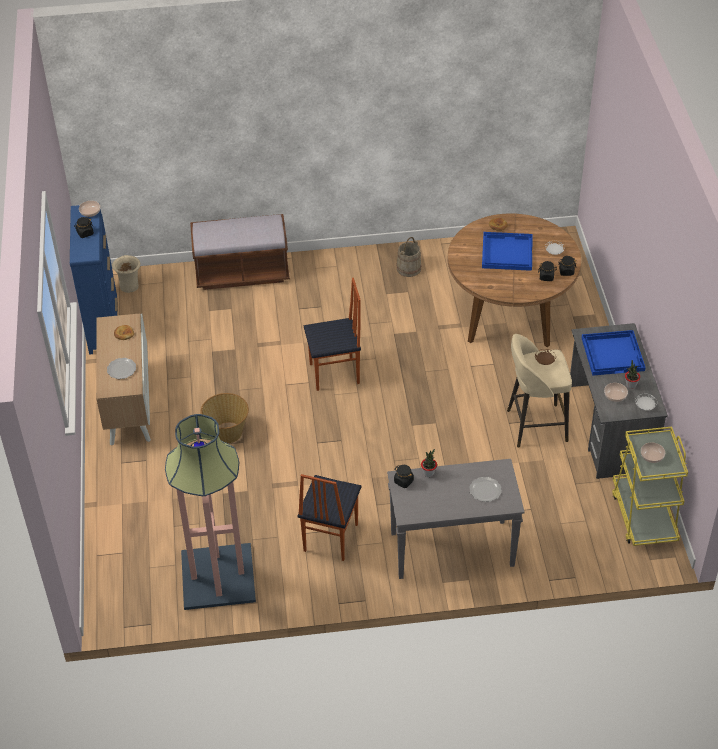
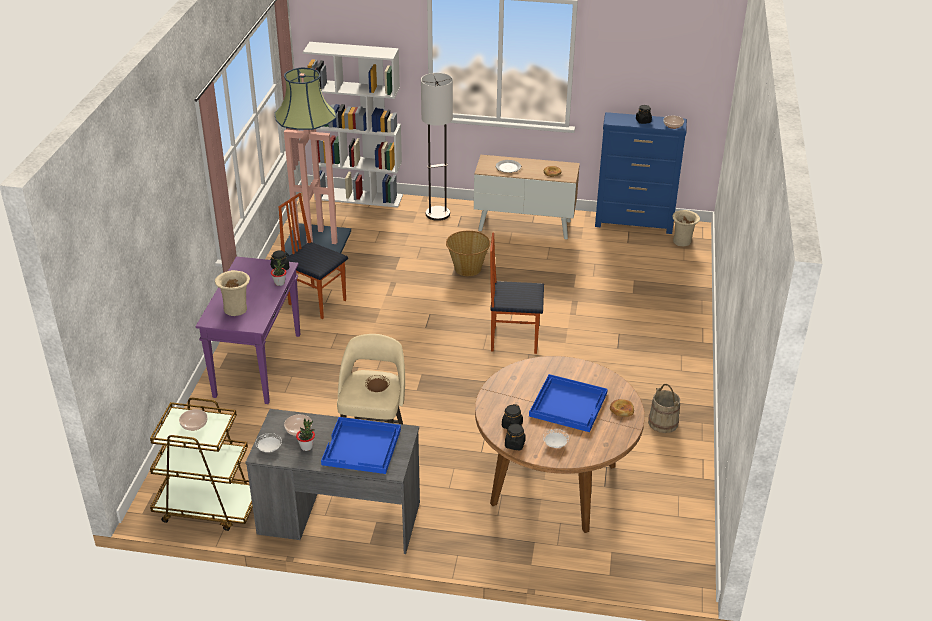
camera: 105 degrees right, 10 degrees down
(101, 568) = (359, 197): none -> white bookcase
(122, 484) = (437, 214): none -> floor lamp
(242, 273) = (685, 307): brown bench -> none
(335, 374) = (514, 339): chair -> chair turned 90 degrees clockwise
(451, 550) = (257, 365): grey console table -> purple console table
(485, 490) = (236, 309): plate -> beige vase
(644, 515) = (207, 506): yellow cart -> brown cart

